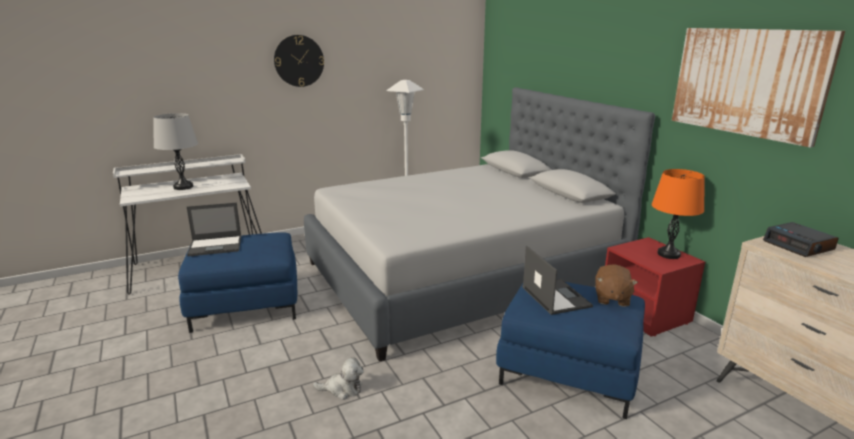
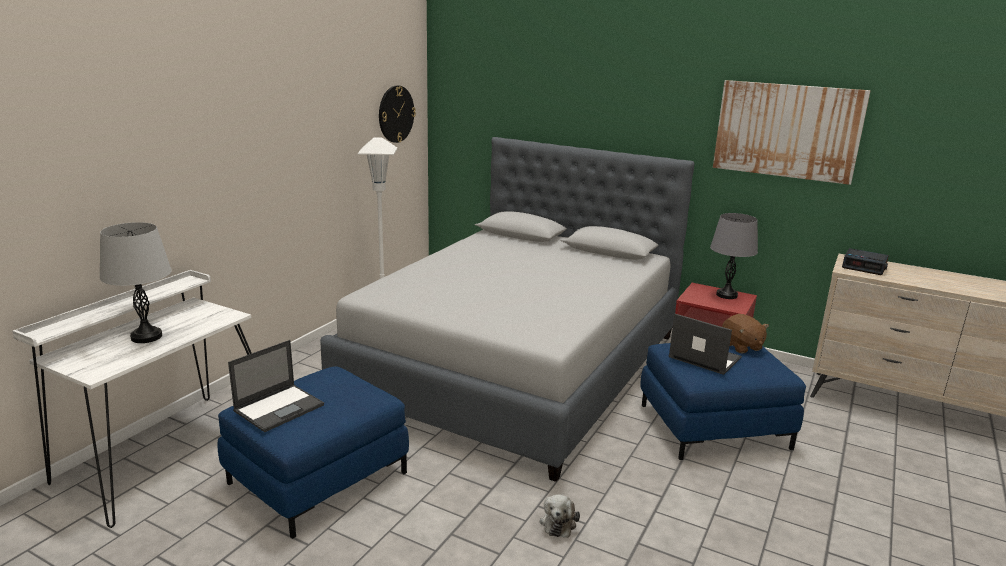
camera: 35 degrees left, 0 degrees up
(299, 61) = (250, 123): wall clock -> wall clock (396, 114)
(342, 389) = (558, 522): plush toy -> plush toy turned 135 degrees clockwise
(668, 254) = (726, 295): orange table lamp -> grey table lamp

